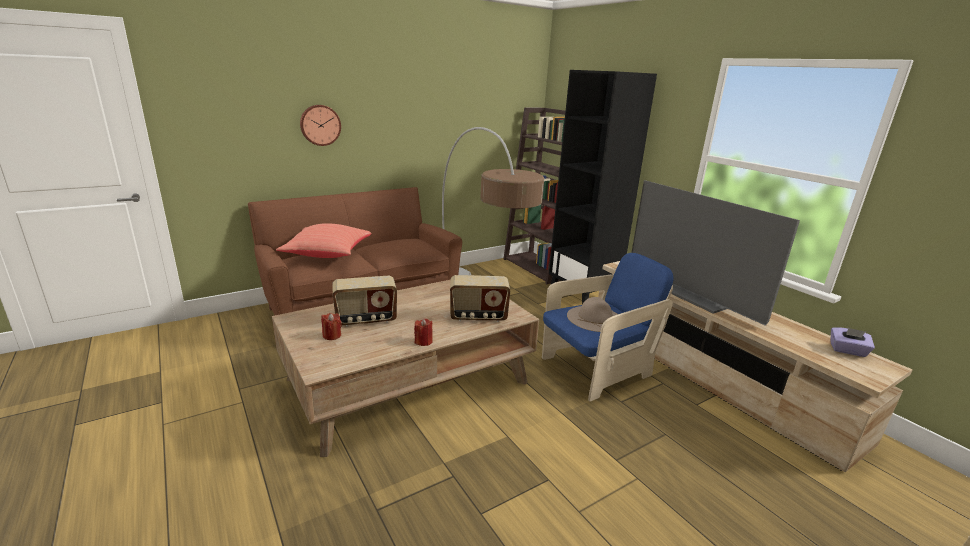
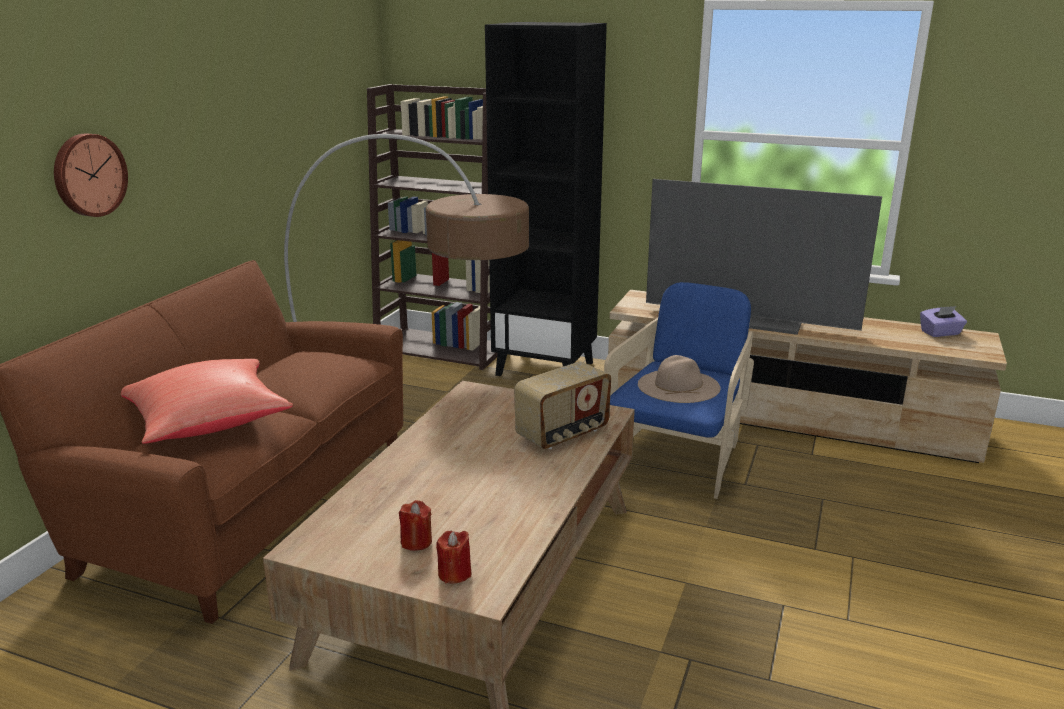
camera: 35 degrees left, 0 degrees up
(366, 319) = (425, 499): radio -> none
(423, 341) = (552, 494): red candle -> red candle (454, 573)

